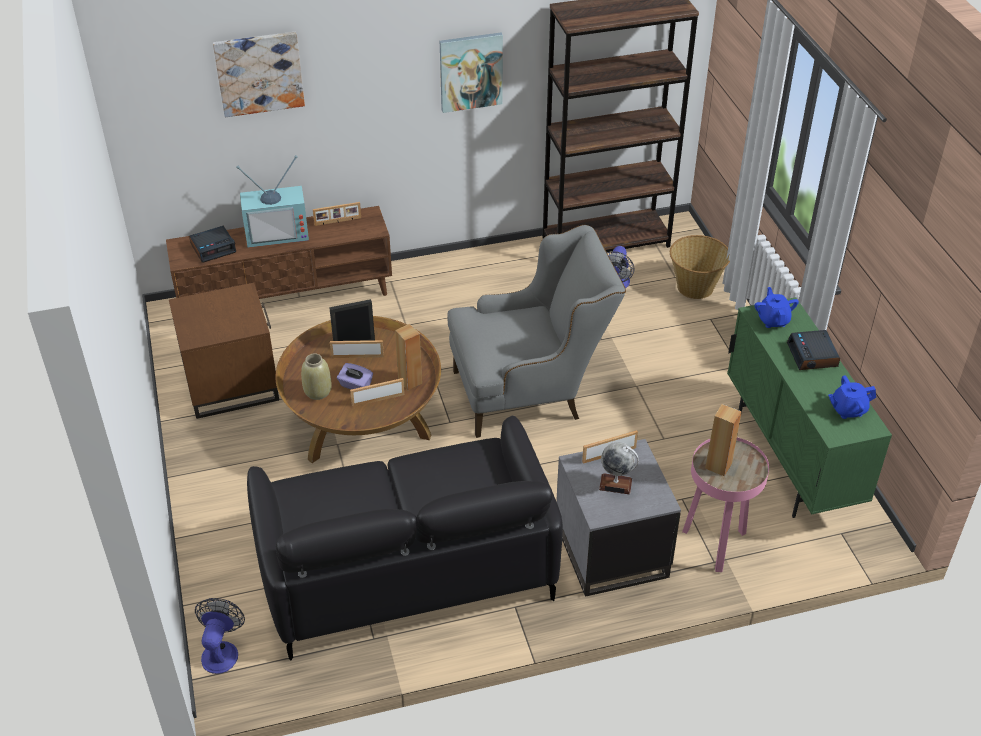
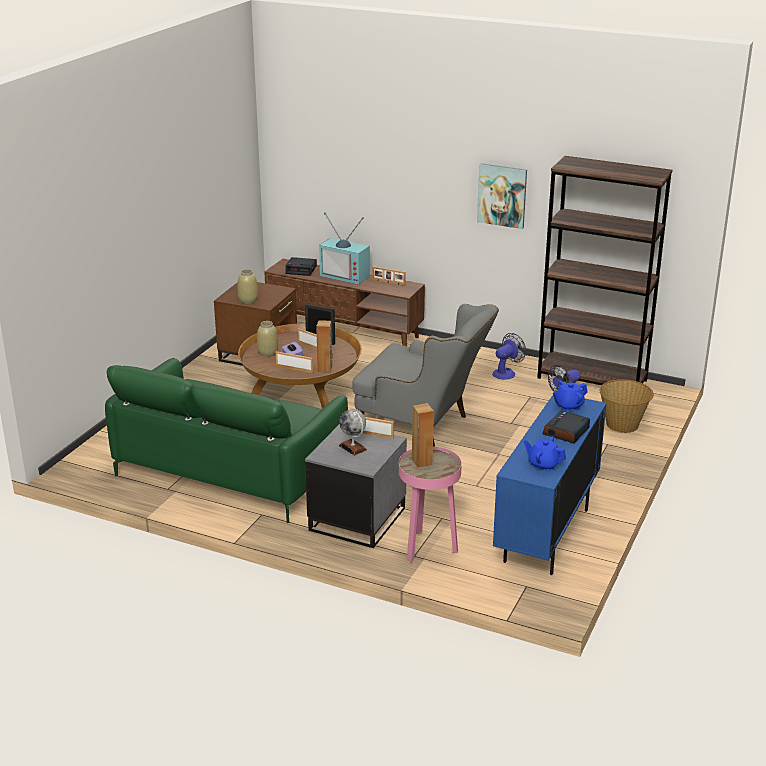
camera: 40 degrees right, 15 degrees down
(221, 651) = (89, 456): fan -> fan (506, 372)
(223, 329) = (248, 300): none -> beige vase
(259, 73) = (356, 152): picture -> none
(406, 565) = (231, 468): black sofa -> green sofa
(773, 320) = (568, 406): blue teapot -> blue teapot turned 150 degrees counterclockwise
(789, 463) = (546, 536): green cabinet -> blue cabinet

